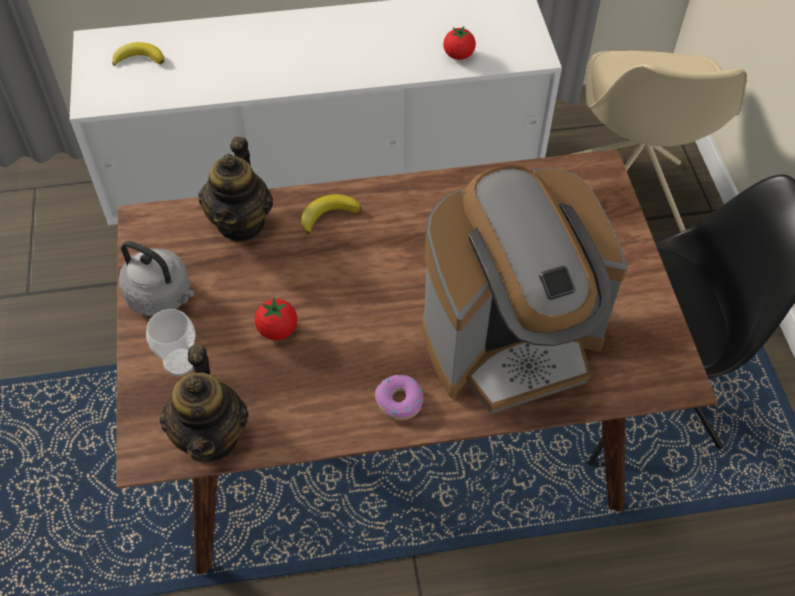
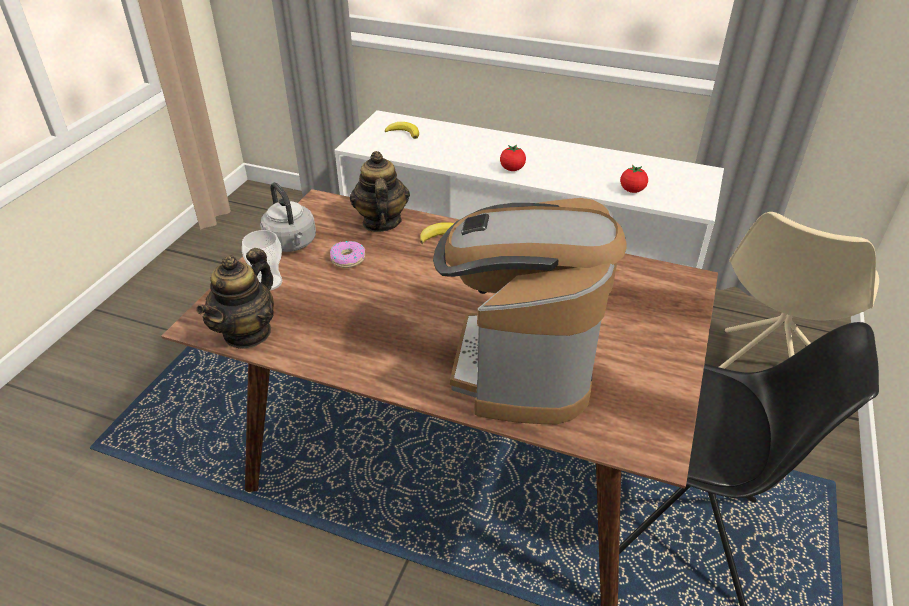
camera: 30 degrees right, 15 degrees down
(241, 223) = (381, 222): teapot -> teapot turned 135 degrees clockwise
(277, 330) = (350, 289): tomato -> tomato (512, 169)
(399, 401) = (398, 366): donut -> donut (347, 259)
(511, 343) = (521, 364): coffee machine -> coffee machine turned 90 degrees clockwise

